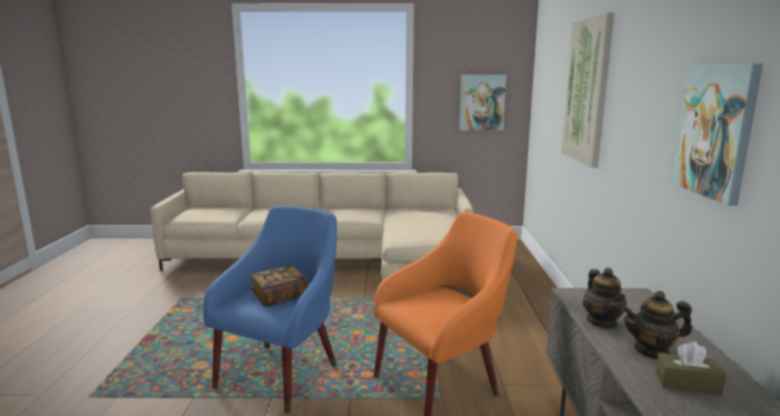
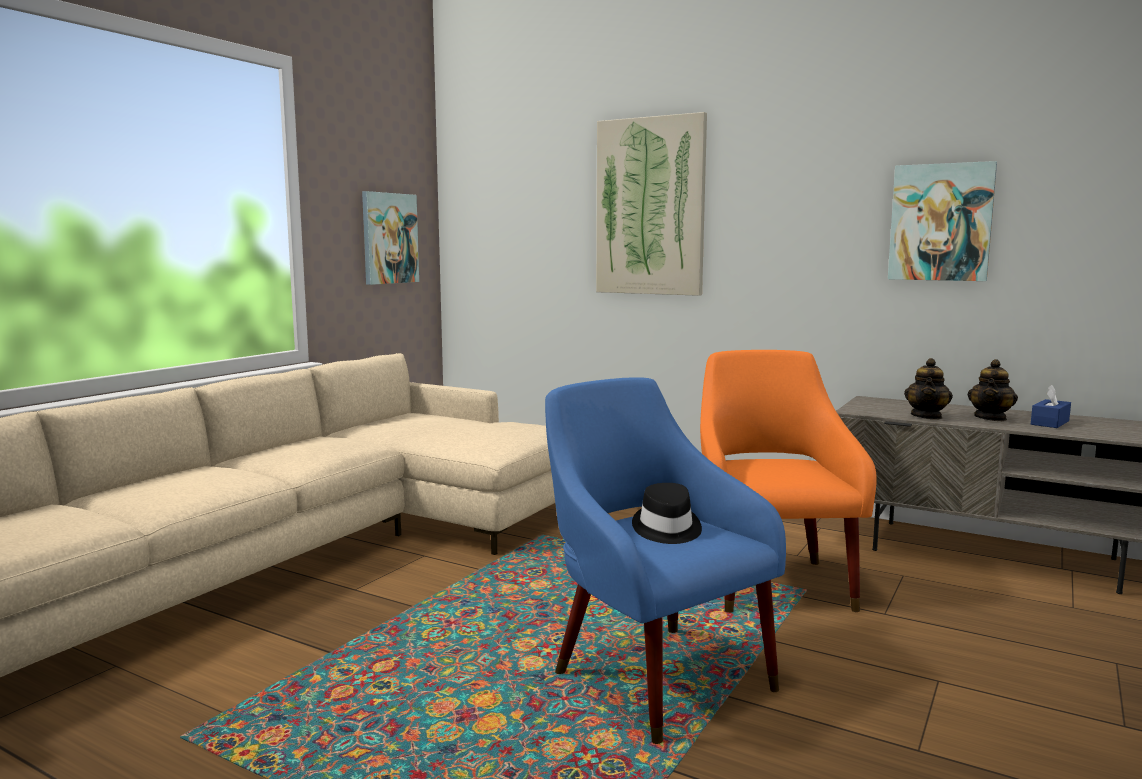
camera: 60 degrees left, 5 degrees down
(279, 296) = (666, 529): book -> black hat
(602, 322) = (927, 416): teapot -> teapot turned 90 degrees clockwise
(687, 383) = (1050, 423): brown tissue box -> blue tissue box

